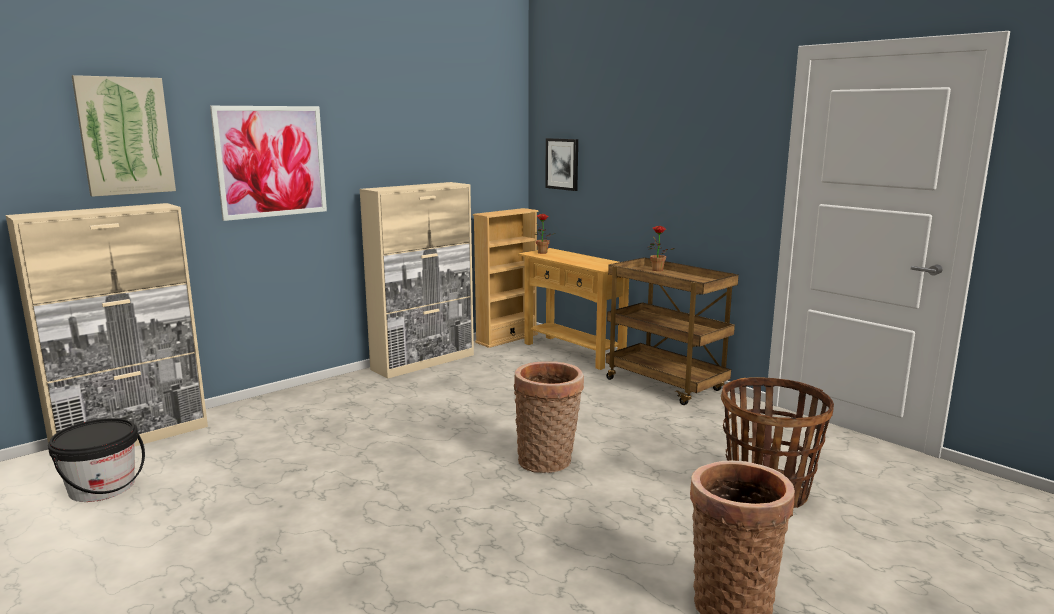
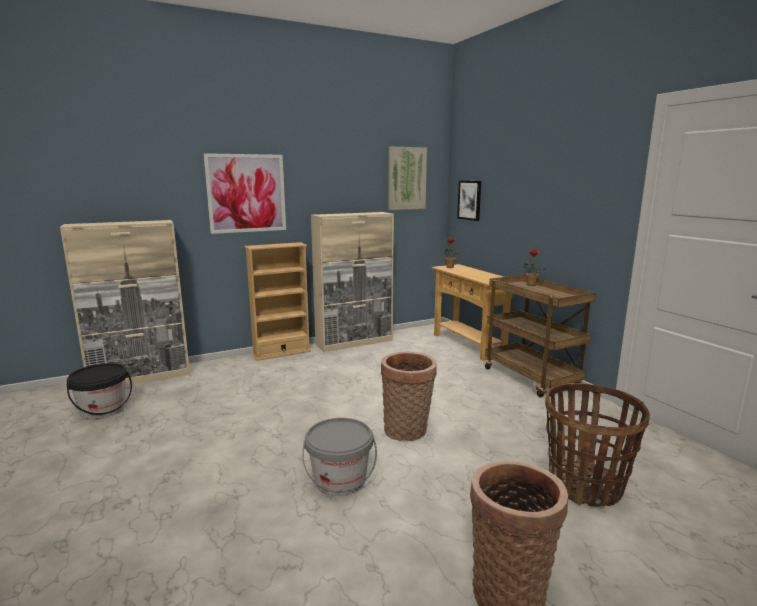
camera: 15 degrees right, 0 degrees up
(125, 136) = (144, 173): picture -> picture (406, 178)
(493, 525) = (340, 480): none -> grey bucket
(507, 338) = (422, 330): beige bookcase -> beige bookcase (281, 353)

